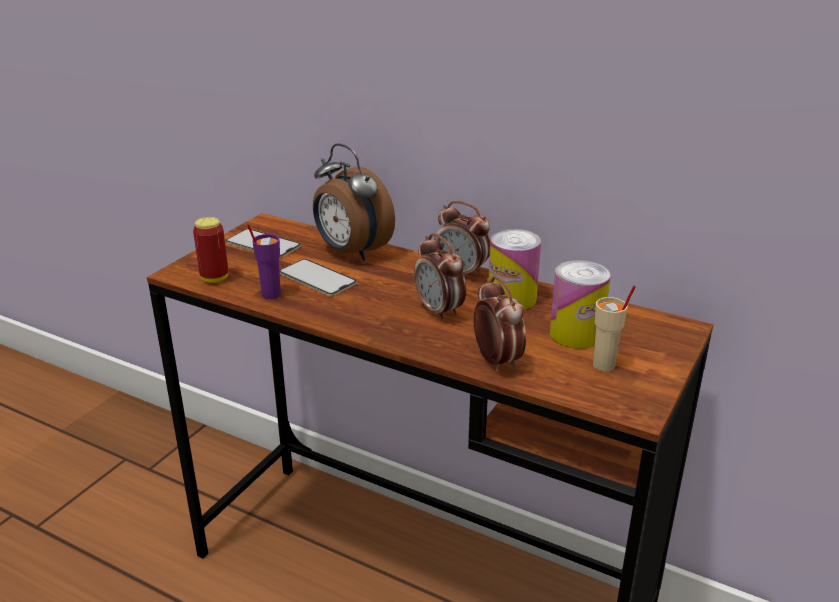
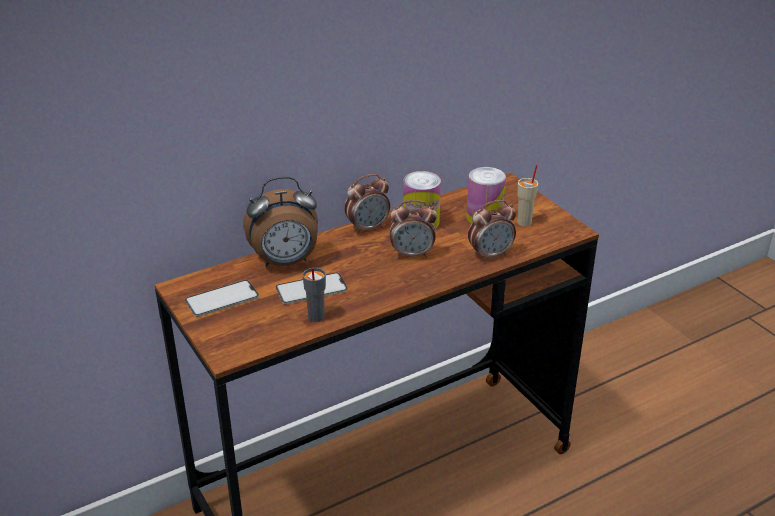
camera: 60 degrees left, 5 degrees up
(214, 278) = (259, 338): can -> none
(270, 294) = (316, 317): purple cup -> grey cup
(496, 361) = (490, 255): alarm clock -> alarm clock turned 150 degrees clockwise

